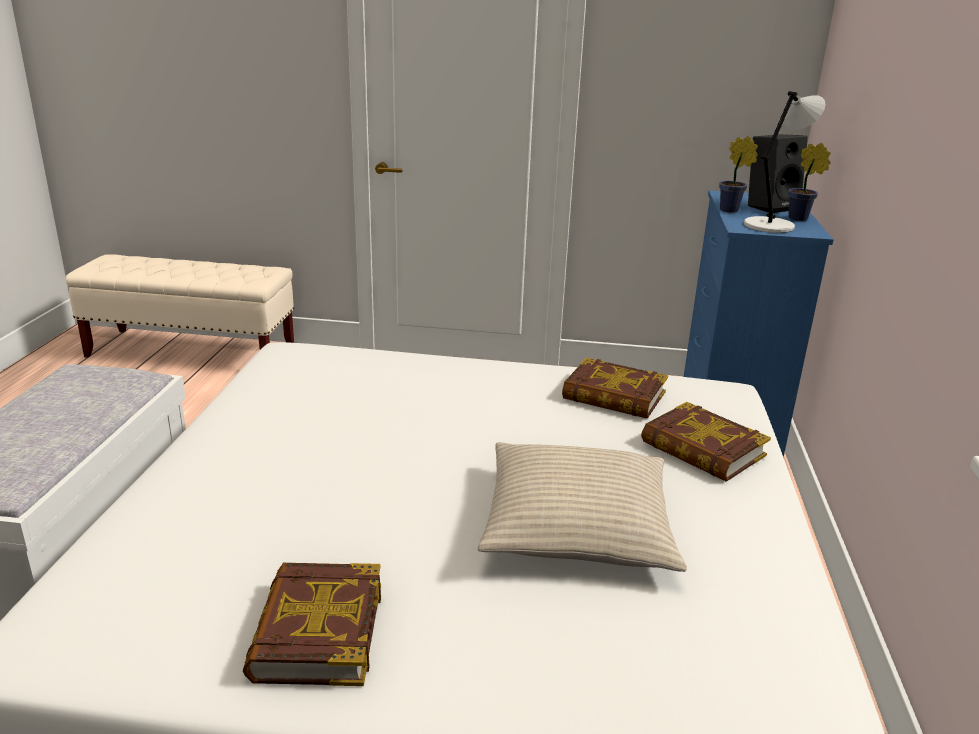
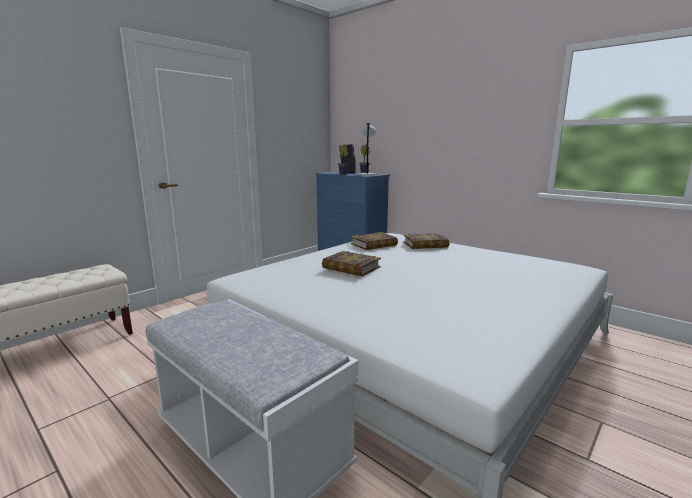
camera: 55 degrees left, 10 degrees down
(317, 631) = (498, 314): book -> book (351, 268)
(577, 524) = (458, 266): beige pillow -> none

